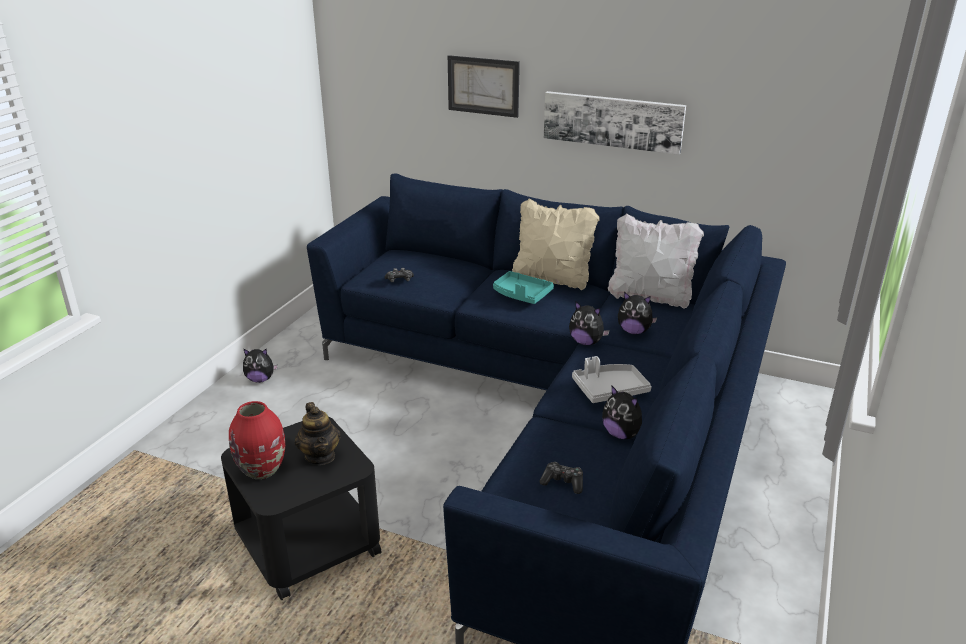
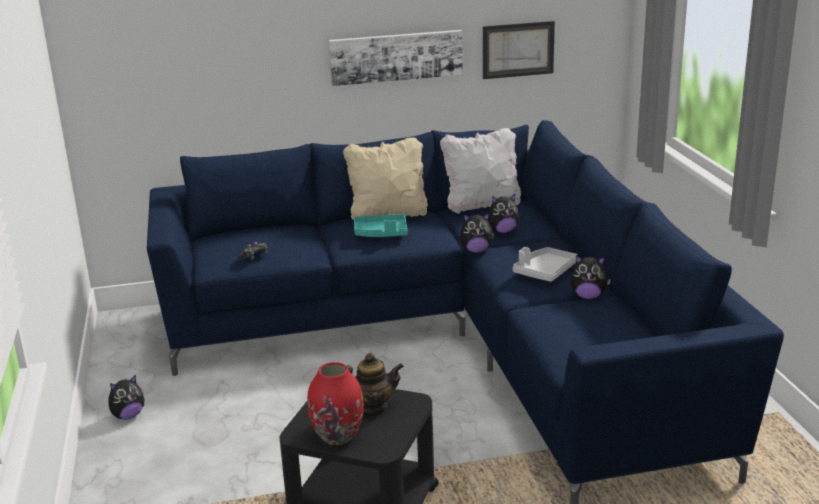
camera: 35 degrees left, 5 degrees down
(320, 456) = (372, 406): teapot -> teapot turned 45 degrees counterclockwise
(483, 86) = (259, 46): picture -> picture (518, 49)
(563, 482) = (599, 335): game controller -> none

